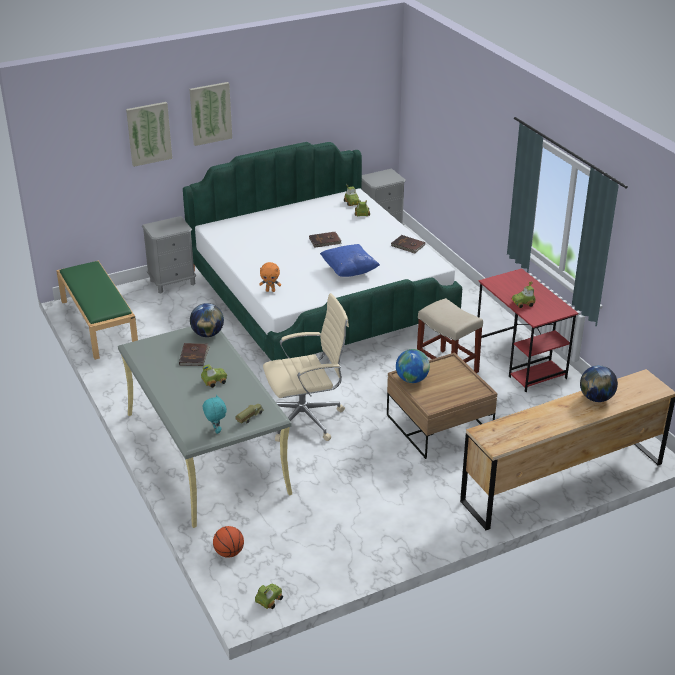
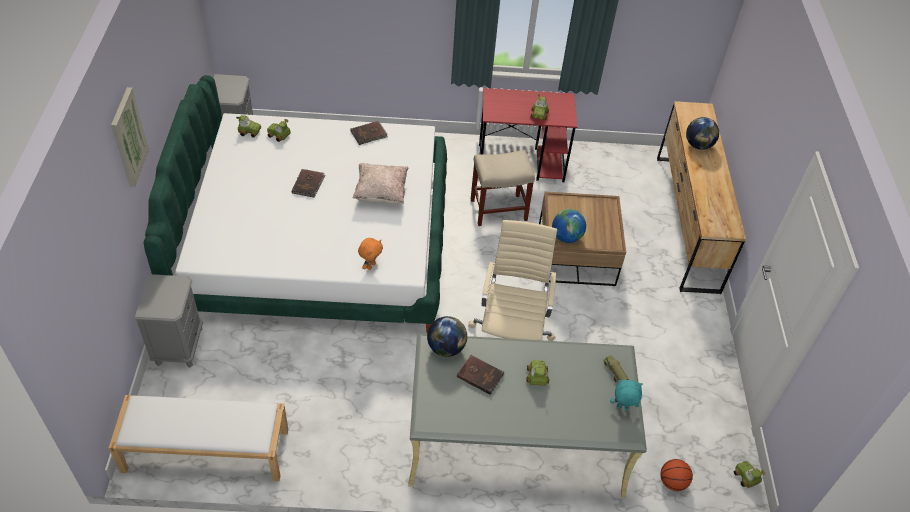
camera: 65 degrees left, 15 degrees up
(98, 323) = (205, 451): green bench -> white bench
(149, 133) = (105, 211): picture -> none
(349, 271) = (381, 193): blue pillow -> beige pillow

